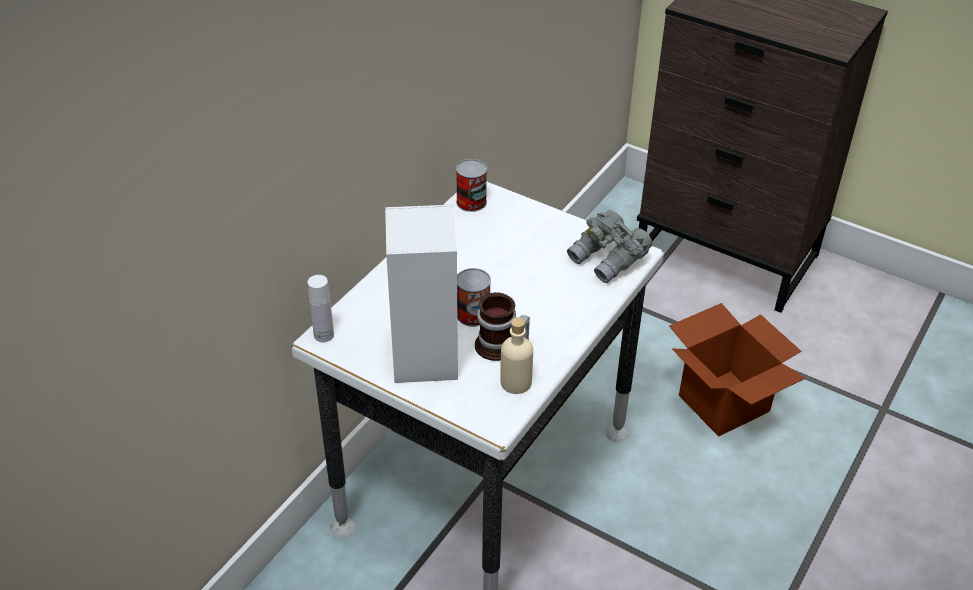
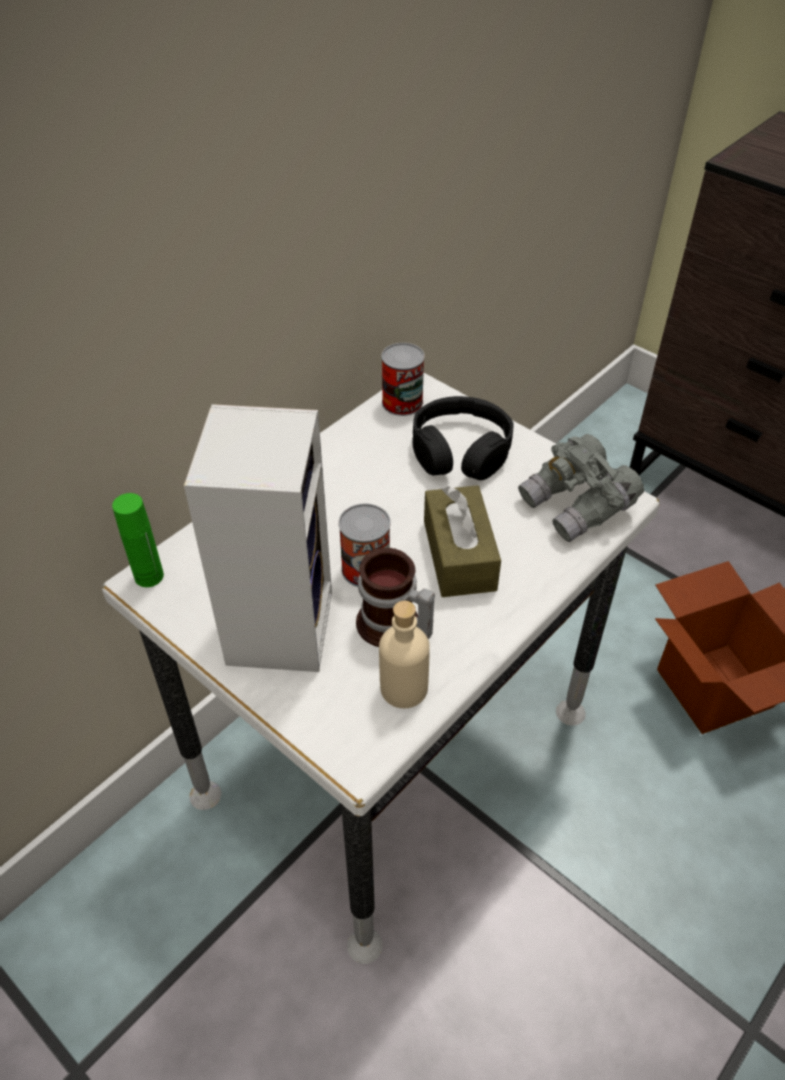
camera: 10 degrees right, 5 degrees up
(324, 335) = (149, 576): white bottle -> green bottle
(520, 232) = (460, 451): none -> black headphones
(534, 299) = (459, 555): none -> brown tissue box

